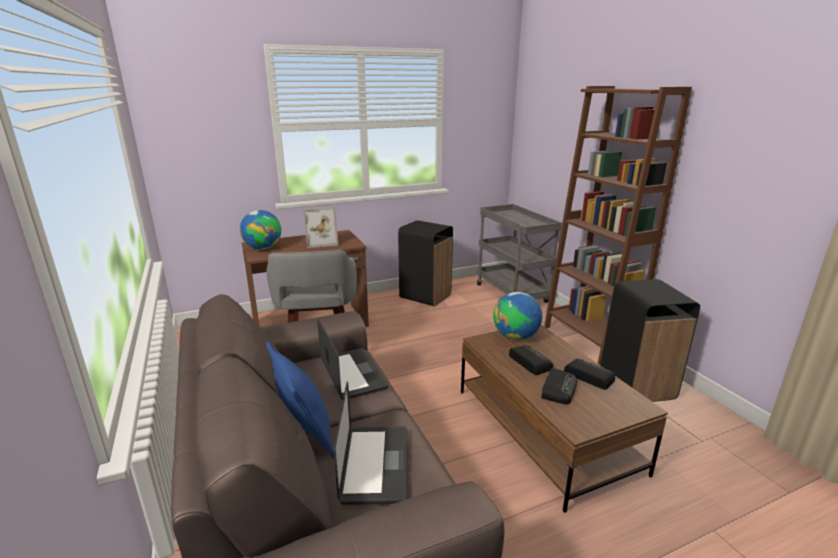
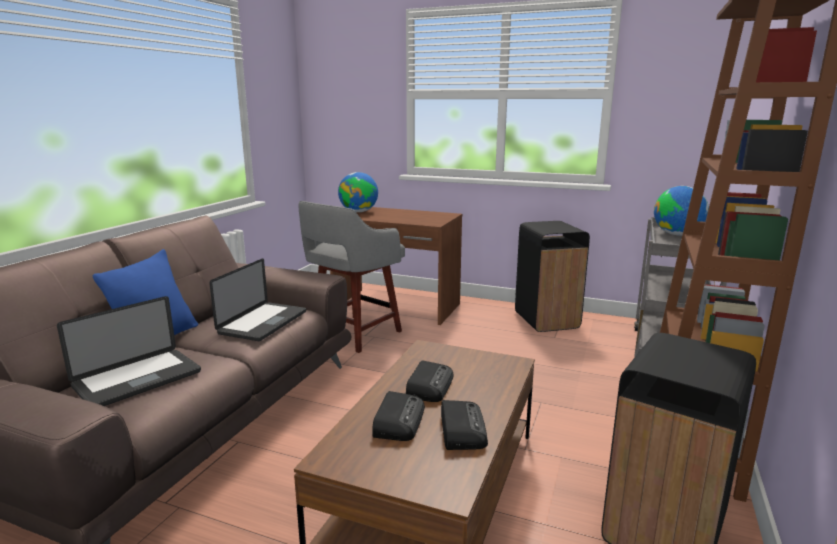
camera: 45 degrees right, 5 degrees down
(321, 242) = (412, 217): picture frame -> none
(516, 337) = (472, 360): globe -> globe (677, 234)
(558, 389) = (398, 421): radio -> radio turned 60 degrees counterclockwise

